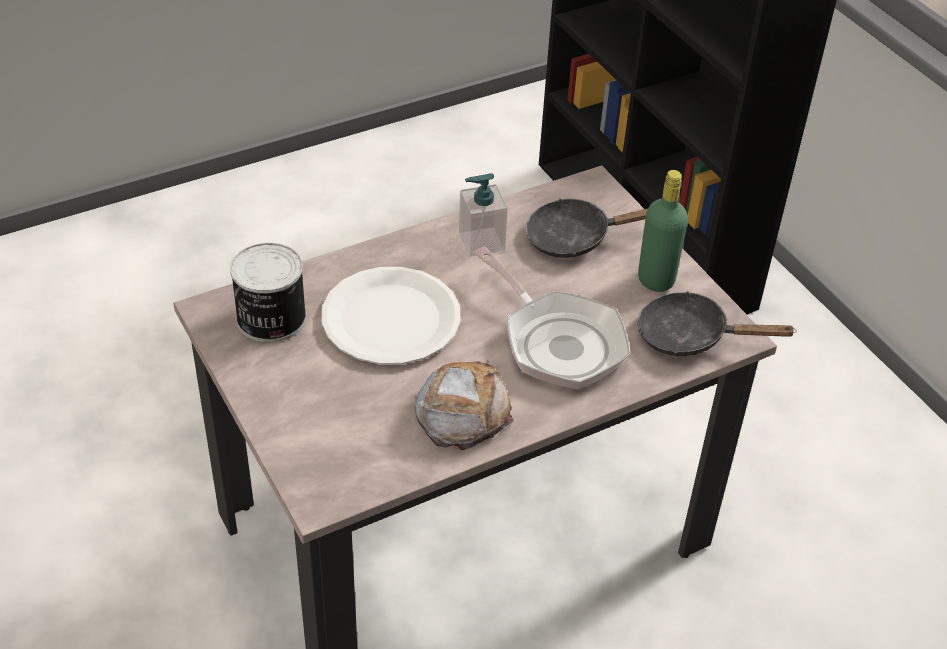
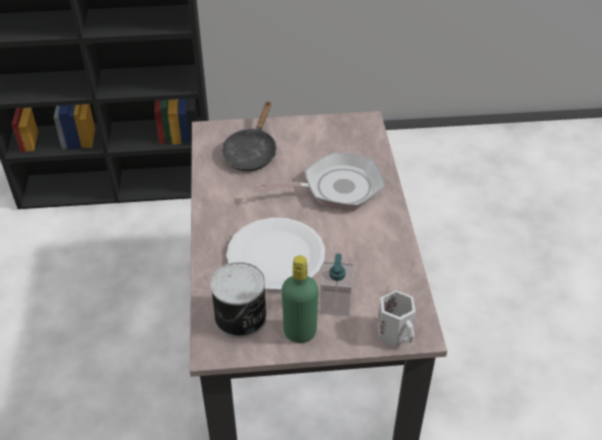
camera: 65 degrees left, 0 degrees up
(311, 472) = (396, 332): none -> white mug
(463, 411) = (374, 246): bread -> none
(481, 242) = (229, 193): soap dispenser -> soap dispenser (335, 304)
(656, 280) = (306, 134): green bottle -> green bottle (300, 332)
(691, 336) = (358, 137): black frying pan -> none

